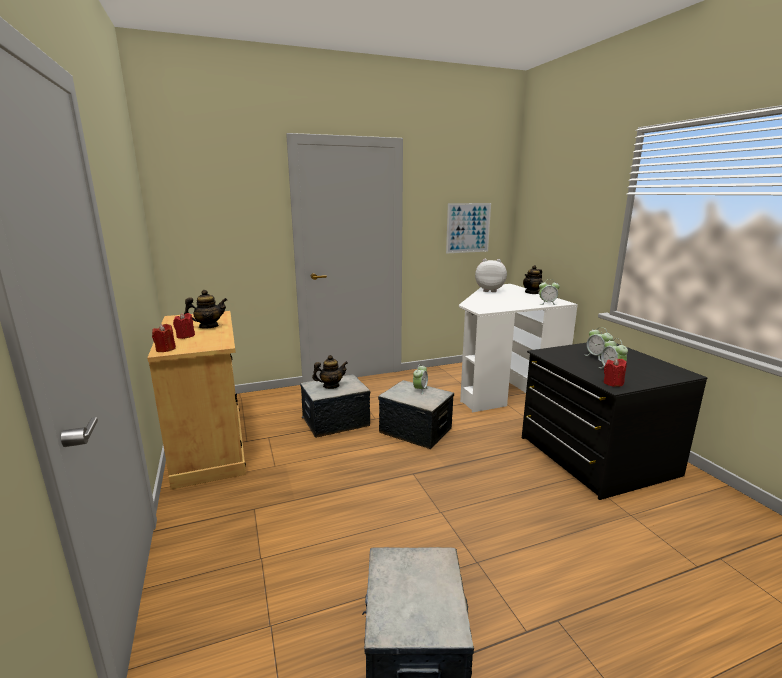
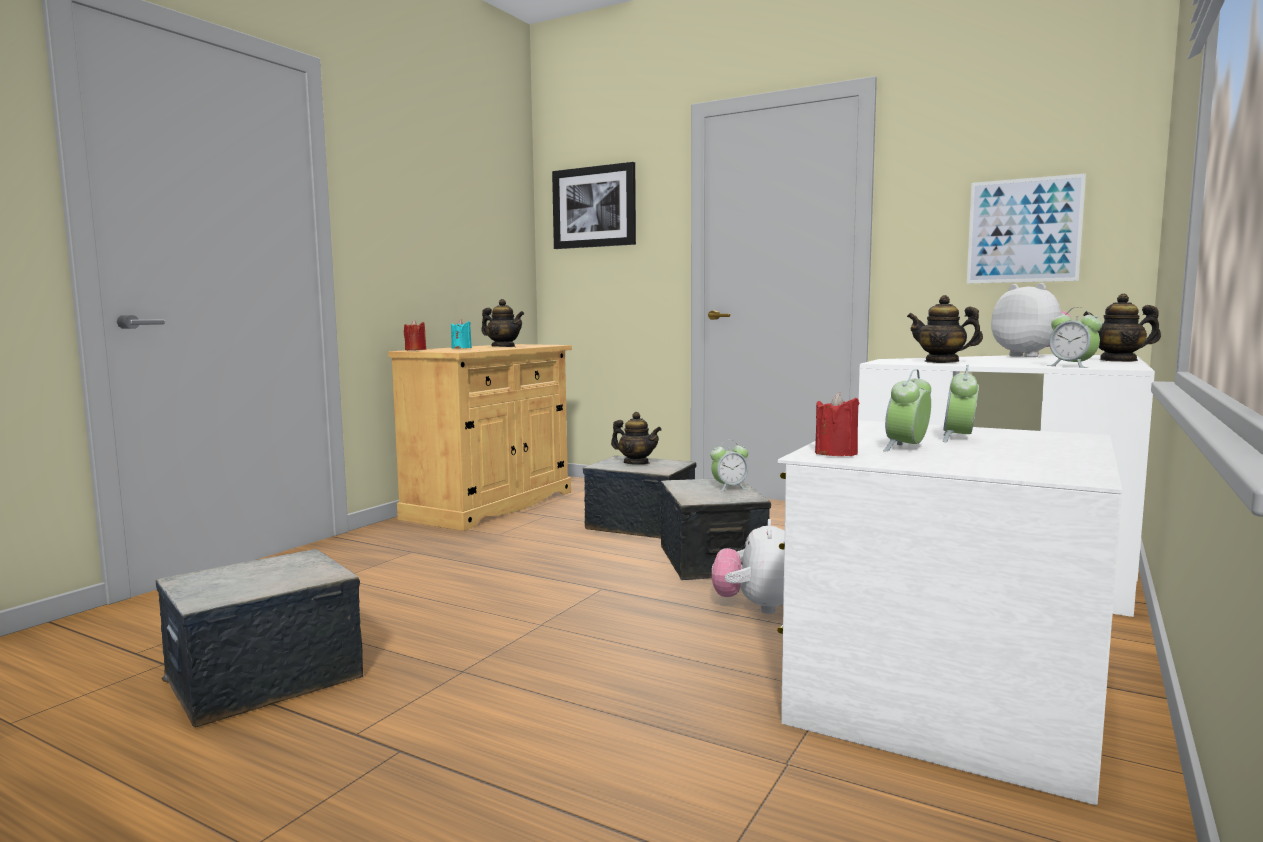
camera: 50 degrees right, 10 degrees down
(185, 336) = (461, 348): red candle -> turquoise candle
(208, 200) = (594, 207): none -> picture
(483, 449) = (755, 607): none -> plush toy
(496, 305) = (942, 362): none -> teapot
(595, 456) = (942, 691): black dresser -> white dresser

